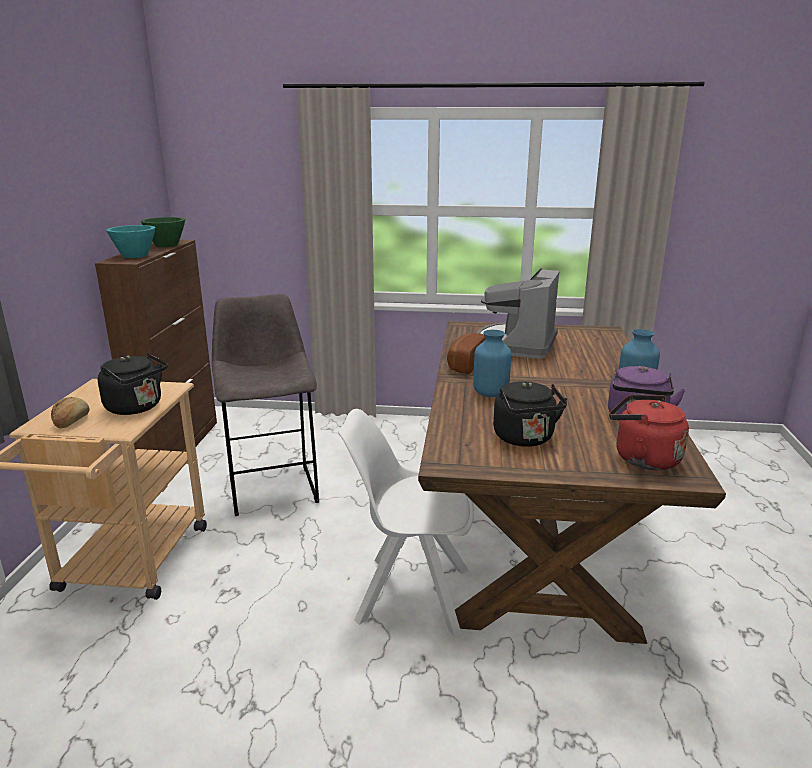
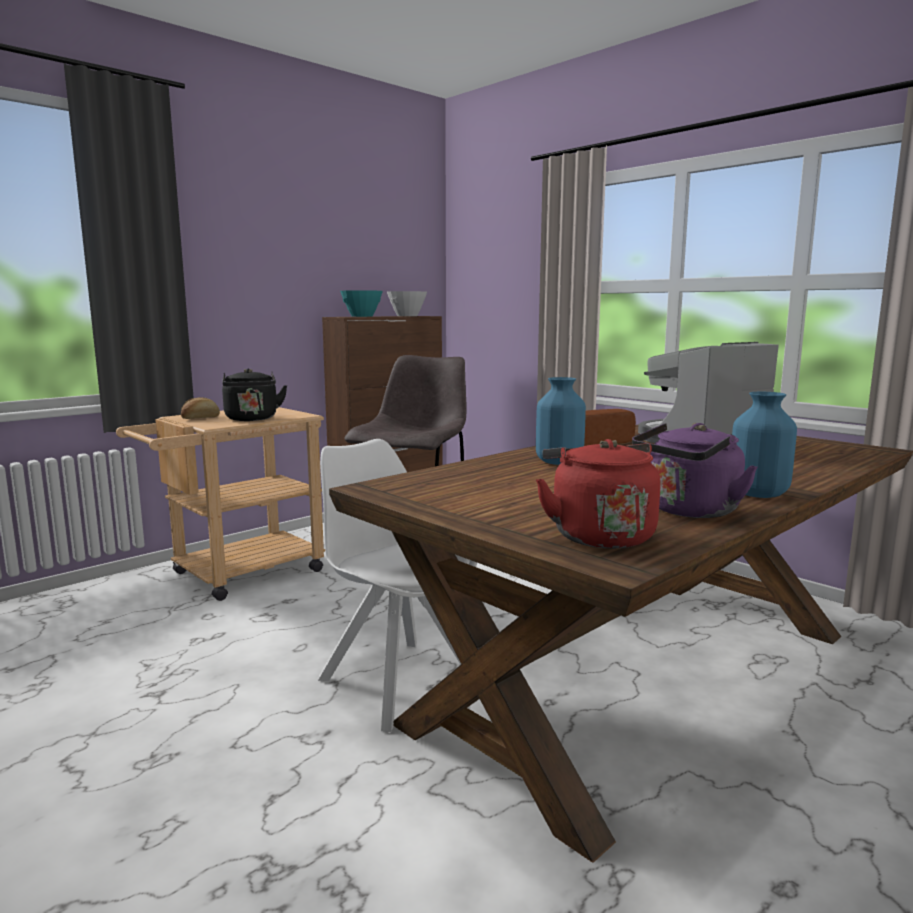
camera: 40 degrees right, 10 degrees down
(167, 245) = (407, 316): green bowl -> white bowl
(525, 439) = (499, 493): black kettle -> none

